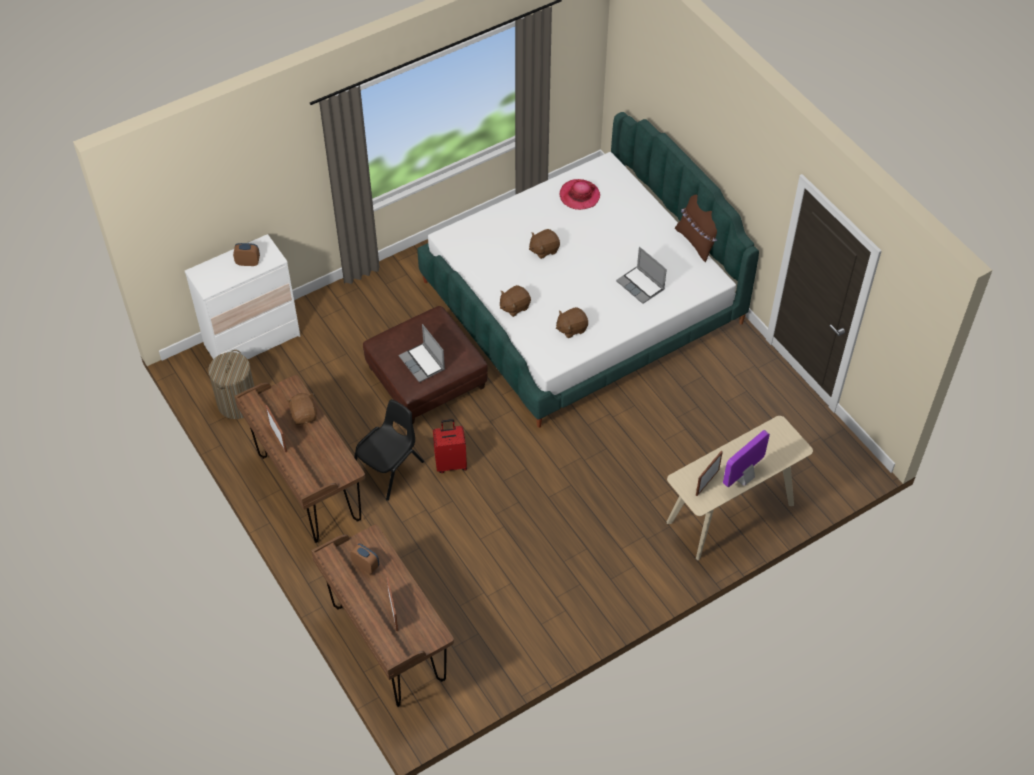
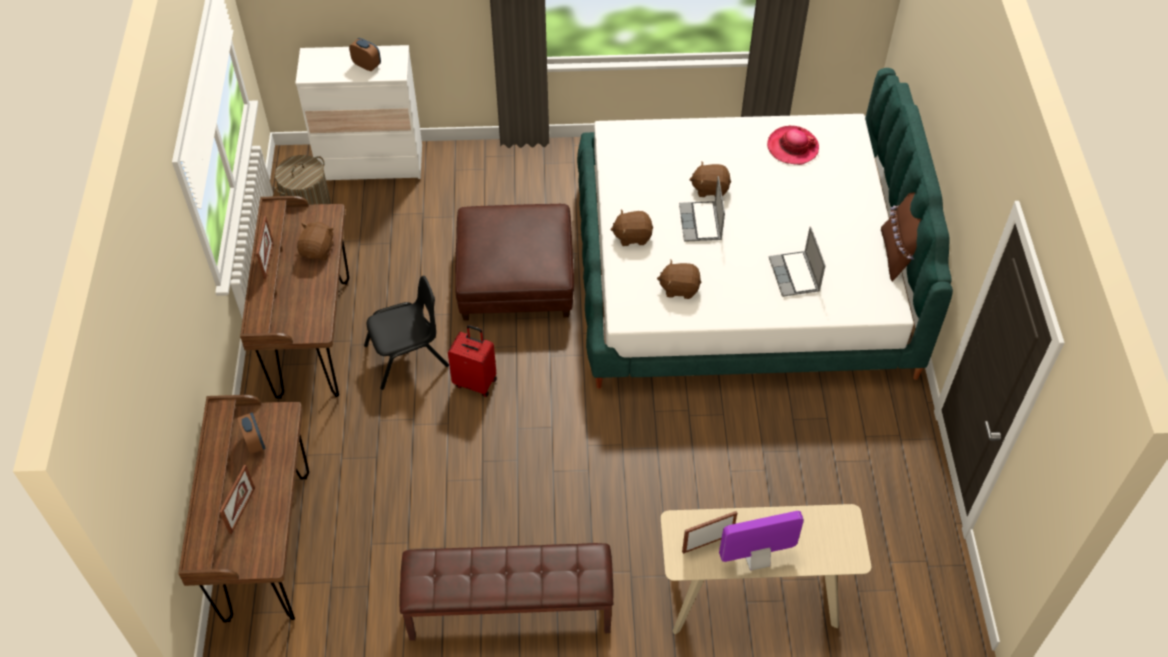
camera: 30 degrees right, 0 degrees up
(423, 363) = (501, 256): laptop -> laptop (701, 223)
(583, 600) = (509, 610): none -> brown bench

